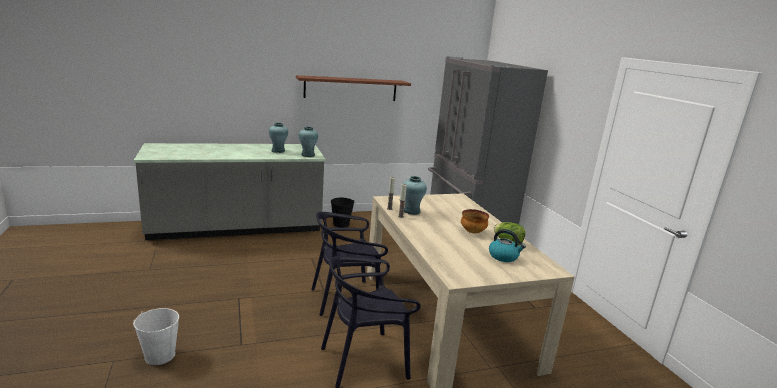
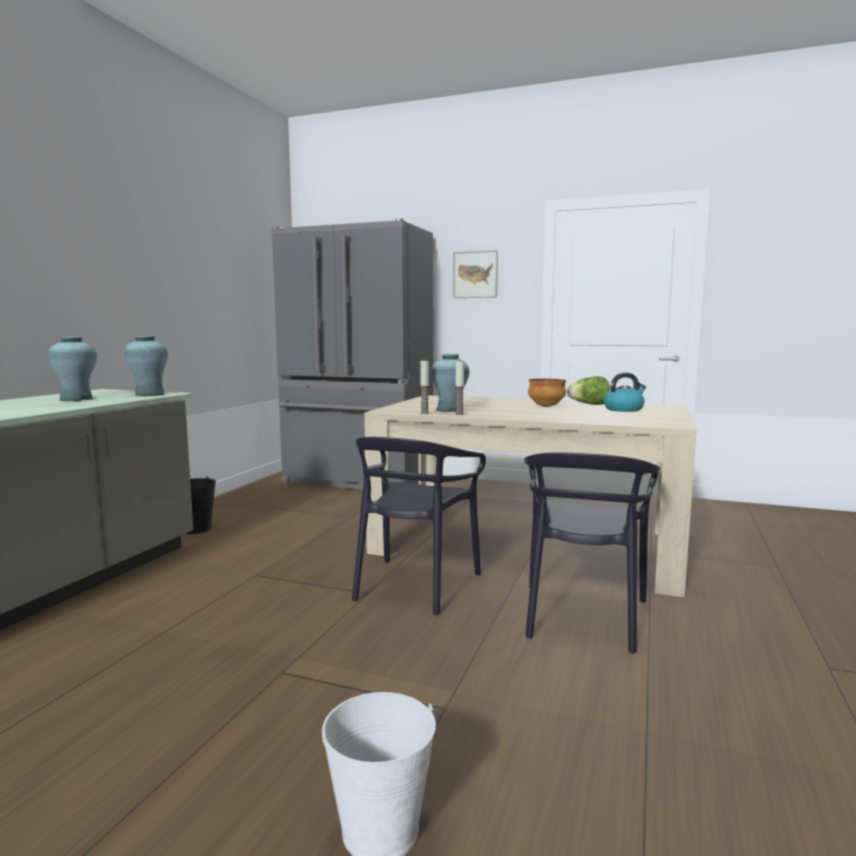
camera: 50 degrees left, 10 degrees down
(351, 88) = (144, 278): brown shelf -> none
(566, 109) = (475, 274): none -> picture

